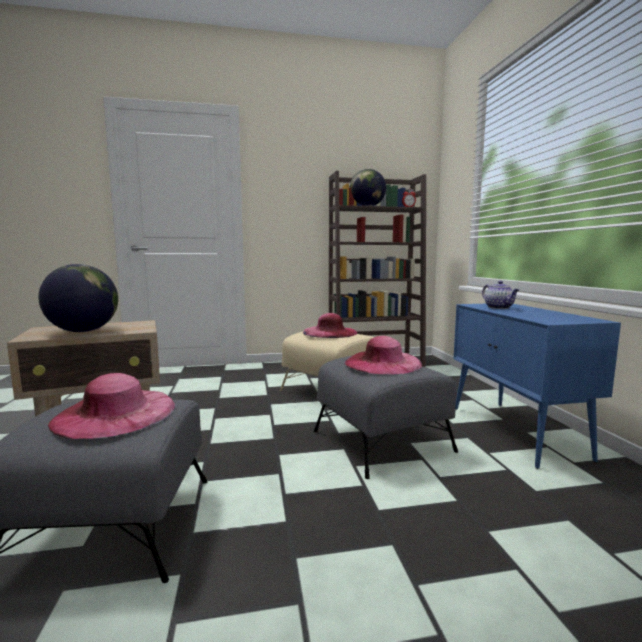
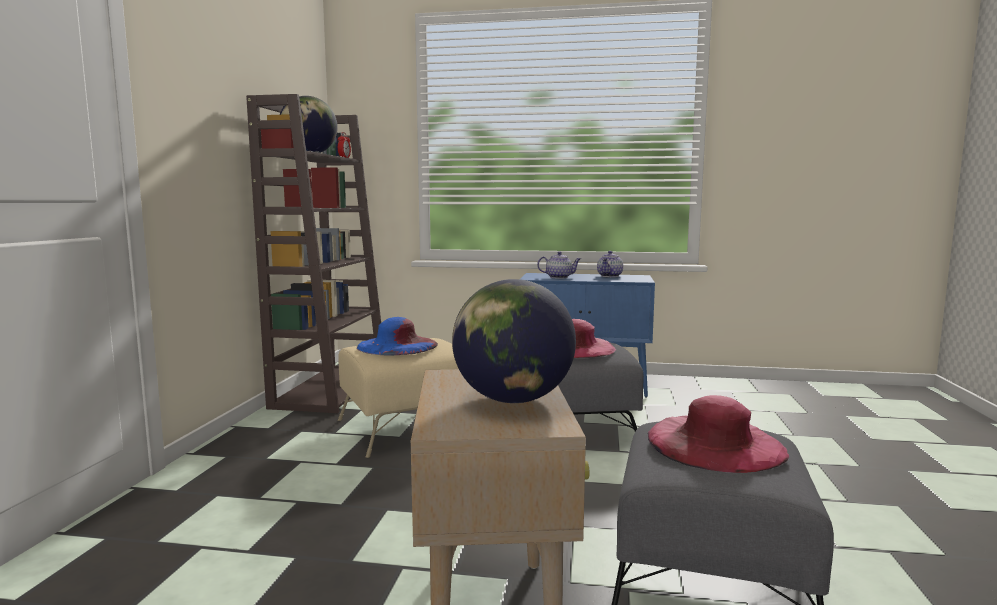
camera: 70 degrees left, 0 degrees up
(330, 332) = (397, 345): pink hat -> blue hat
(555, 315) = (610, 276): none -> teapot

